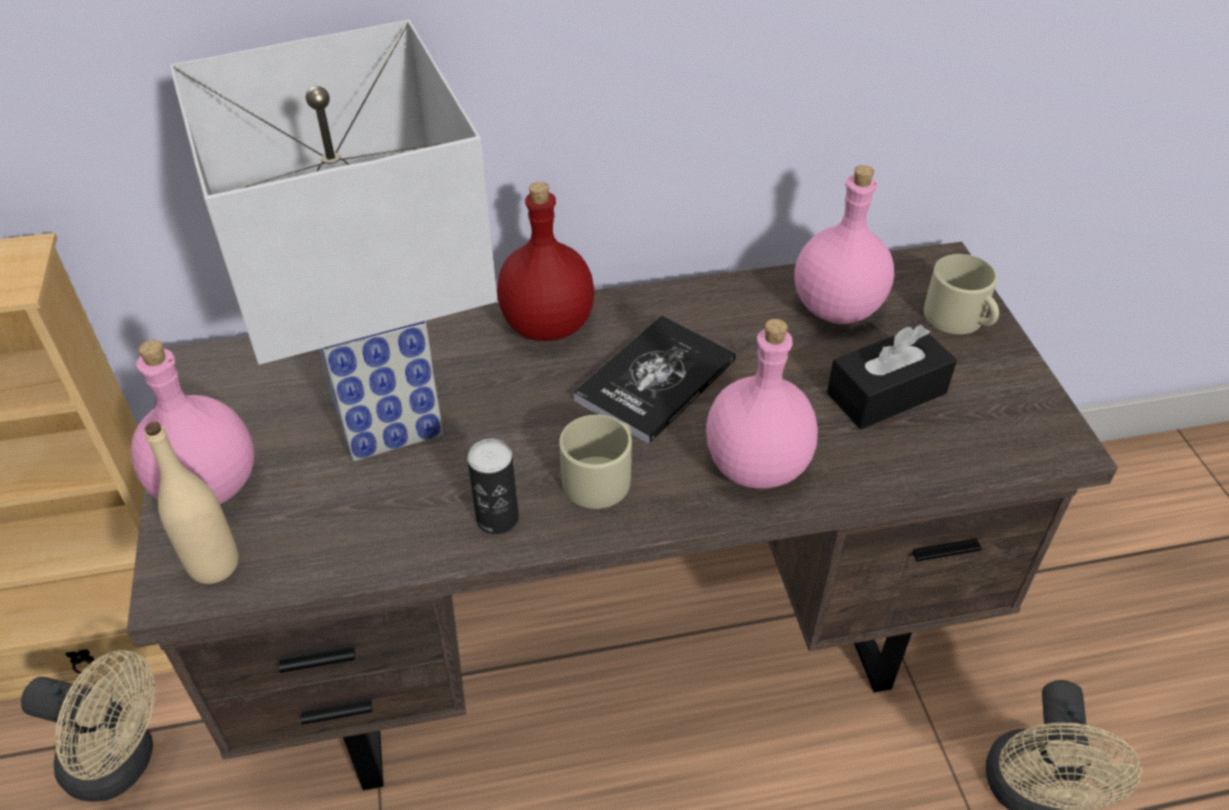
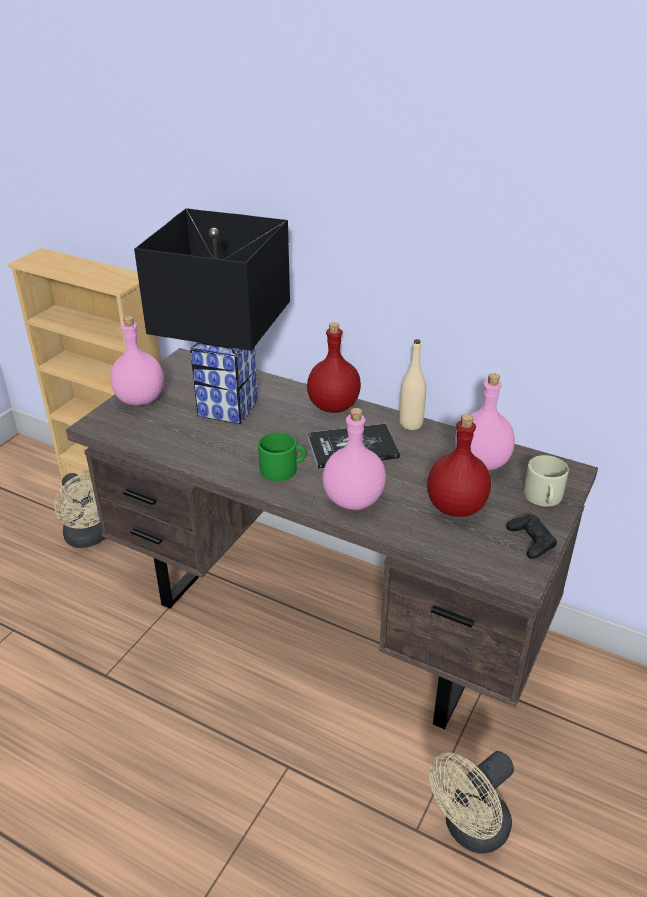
camera: 40 degrees right, 10 degrees down
(214, 565) = (113, 424): beige bottle -> beige bottle (410, 424)
(389, 415) = (229, 408): white table lamp -> black table lamp
(497, 518) = (224, 461): can -> none
(602, 476) = (283, 469): beige mug -> green mug
(886, 393) = (456, 506): black tissue box -> red bottle
(1019, 390) = (531, 541): none -> black game controller

